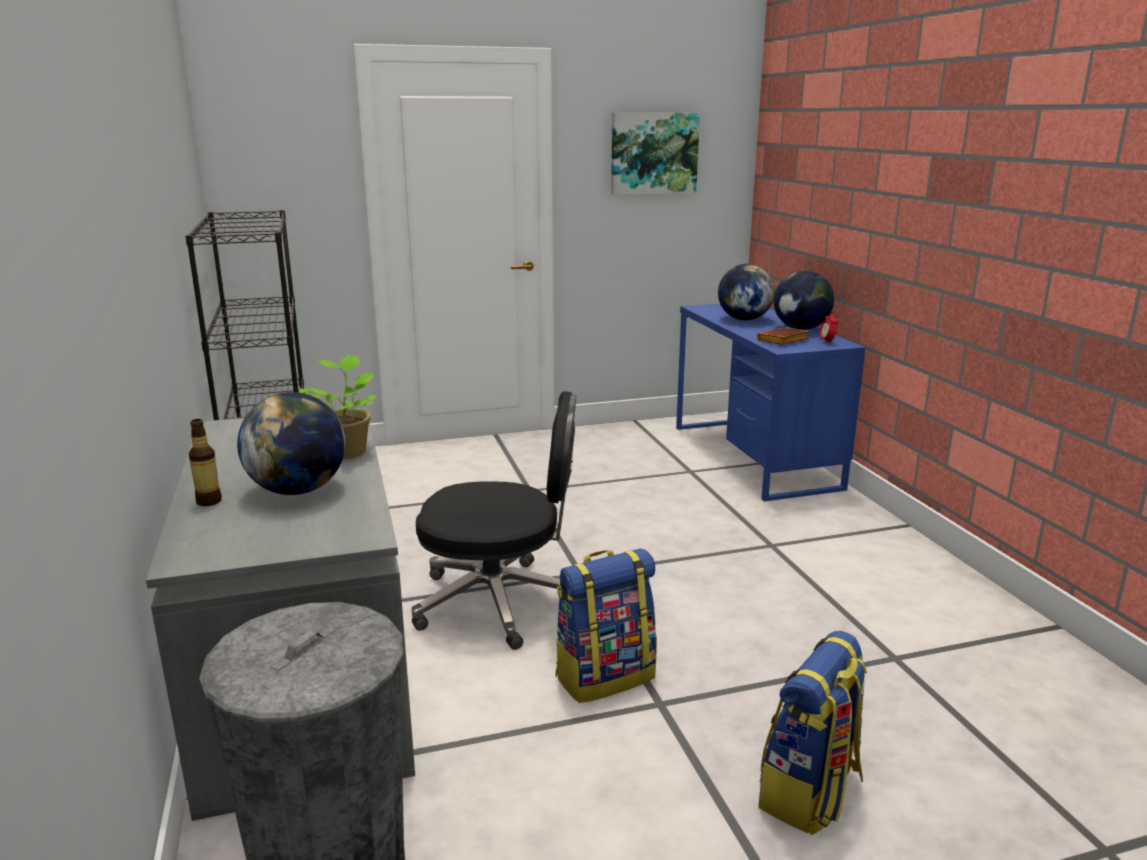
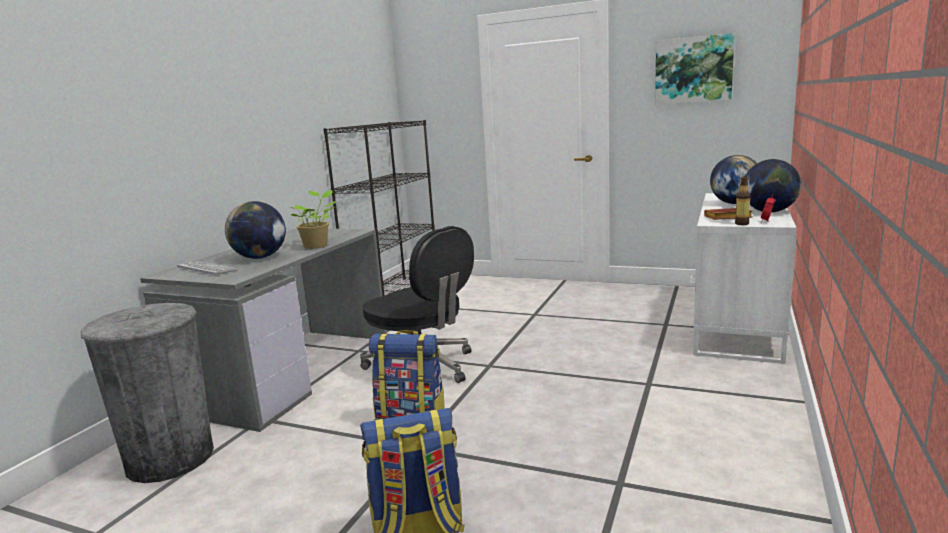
camera: 40 degrees right, 5 degrees down
(209, 501) = (223, 256): bottle -> bottle (742, 224)
(254, 532) = (207, 269): none -> keyboard
(753, 456) = (736, 324): blue desk -> white desk

